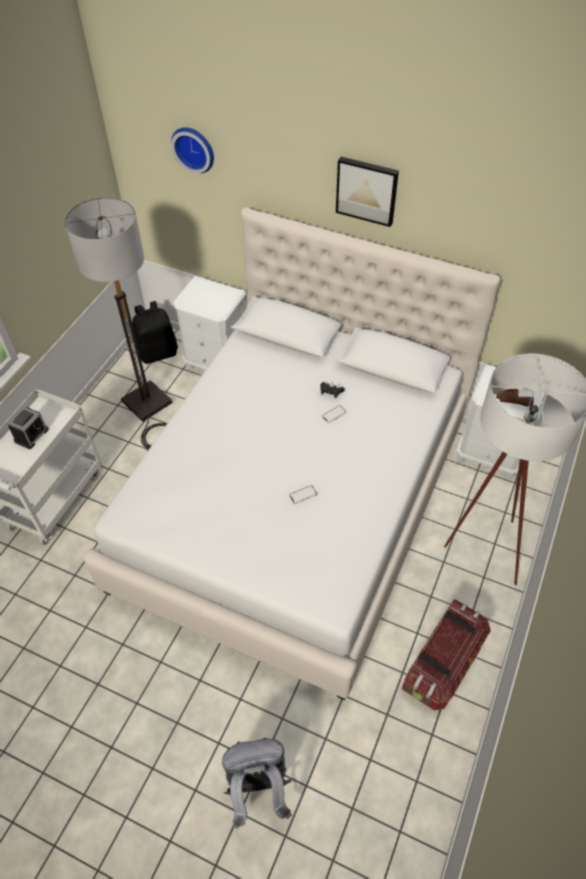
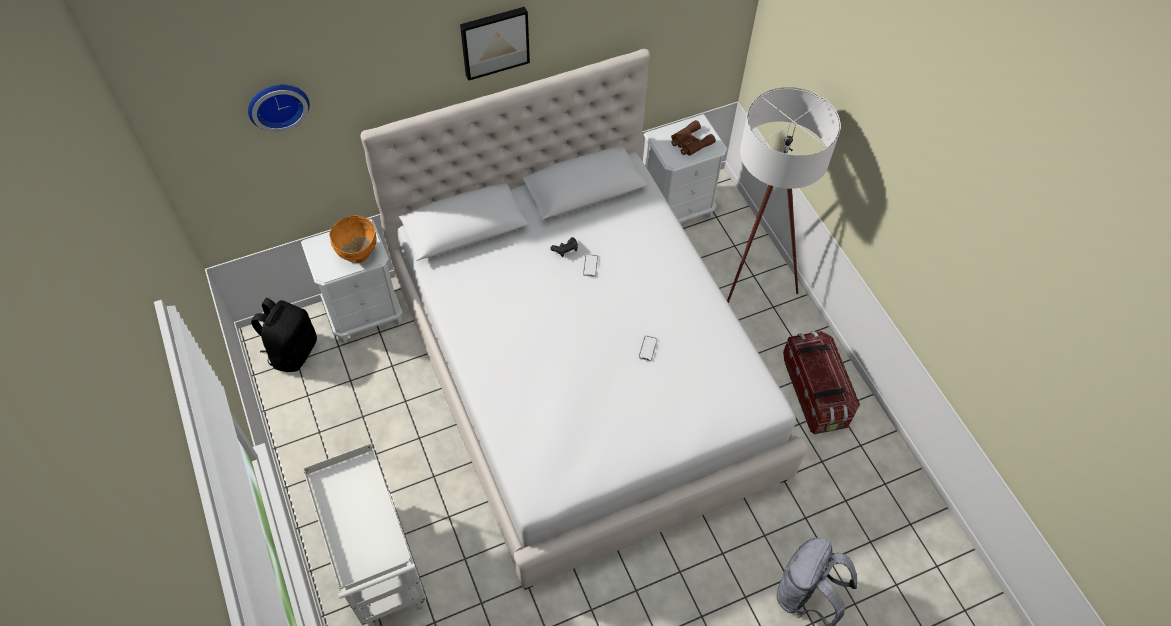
camera: 50 degrees left, 5 degrees up
(31, 435) = (352, 511): alarm clock -> none
(150, 413) = (361, 411): floor lamp -> none
(212, 304) = (358, 254): none -> orange bowl

